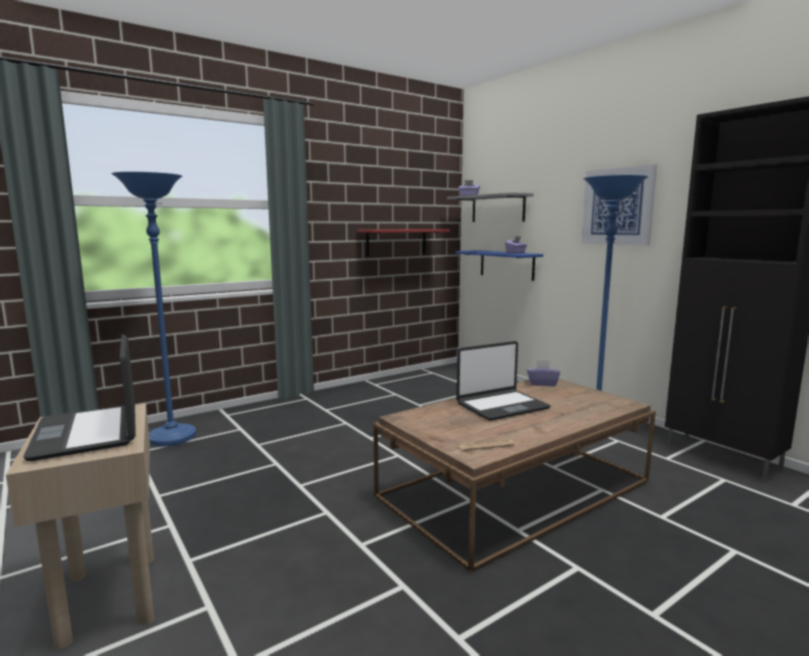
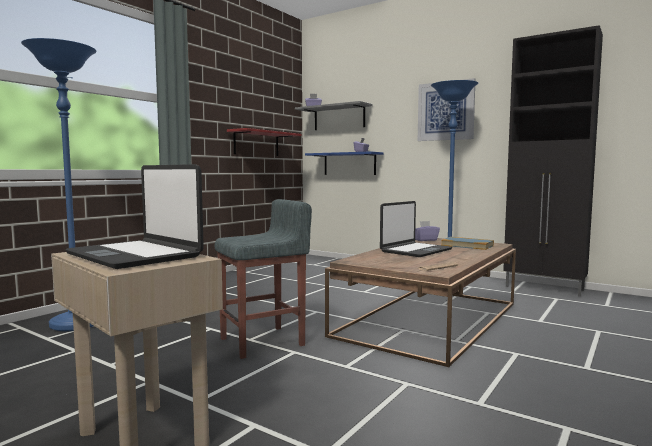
camera: 20 degrees left, 5 degrees down
(309, 491) = (263, 342): none -> grey stool
(582, 402) = (467, 245): none -> book

